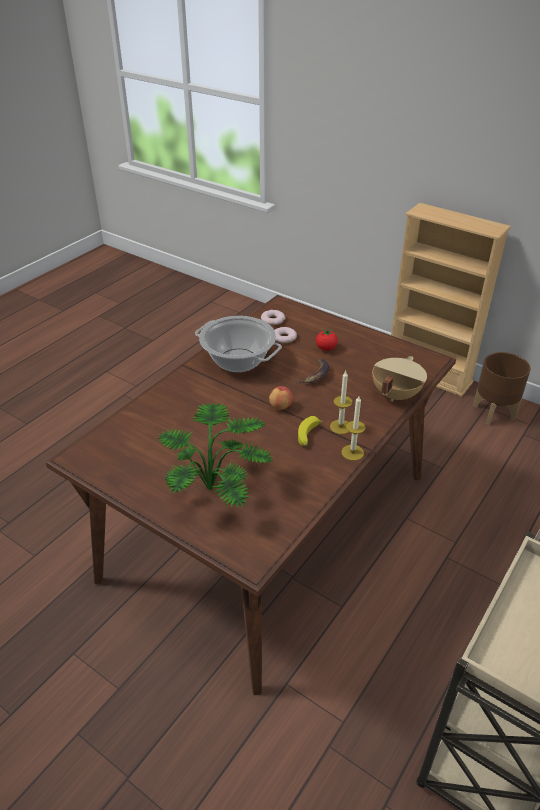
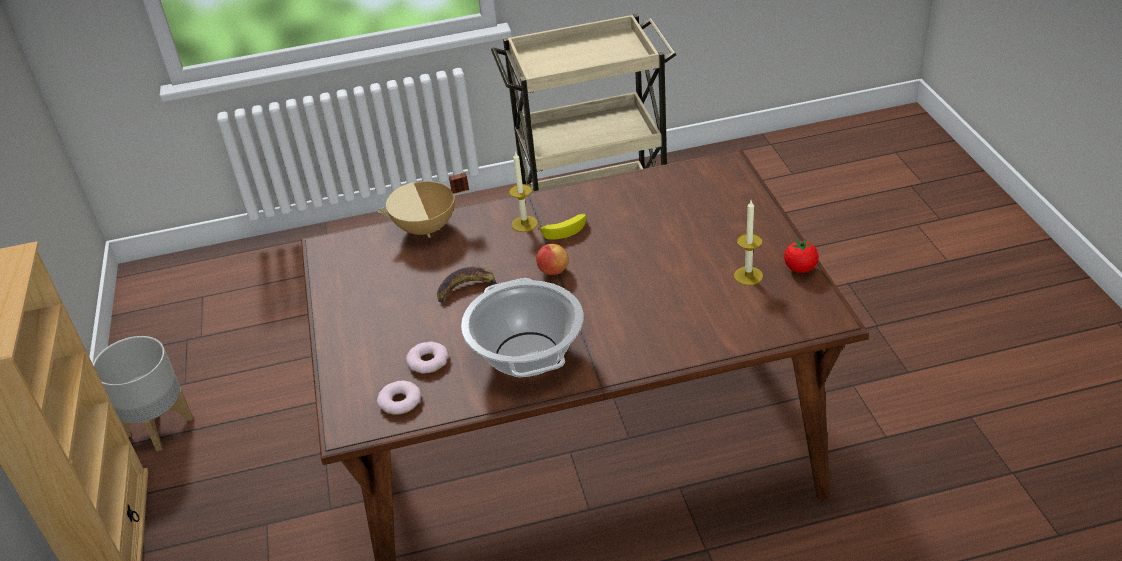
camera: 135 degrees left, 0 degrees up
(217, 487) = (703, 223): potted plant -> none
(326, 348) = (405, 317): tomato -> tomato (800, 268)
(352, 452) = (547, 198): candle -> candle (748, 276)
(493, 412) = (159, 427): brown planter -> grey planter

